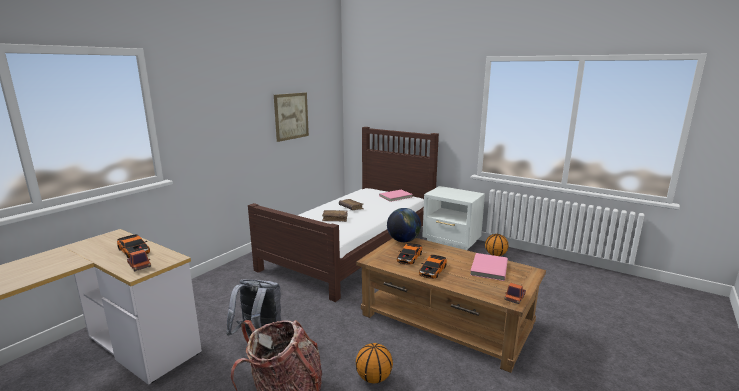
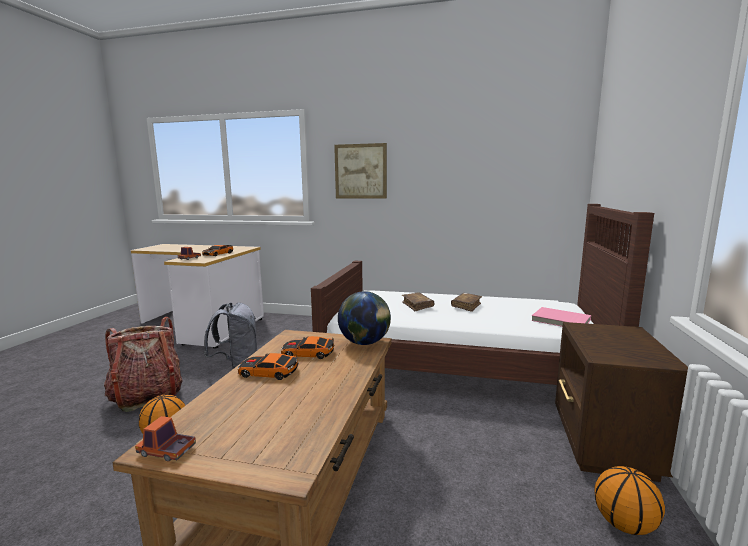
camera: 70 degrees right, 5 degrees down
(291, 116) = (472, 179): picture -> picture (360, 171)
(452, 242) = (603, 446): white nightstand -> brown nightstand
(488, 268) = (290, 417): pink book -> none

